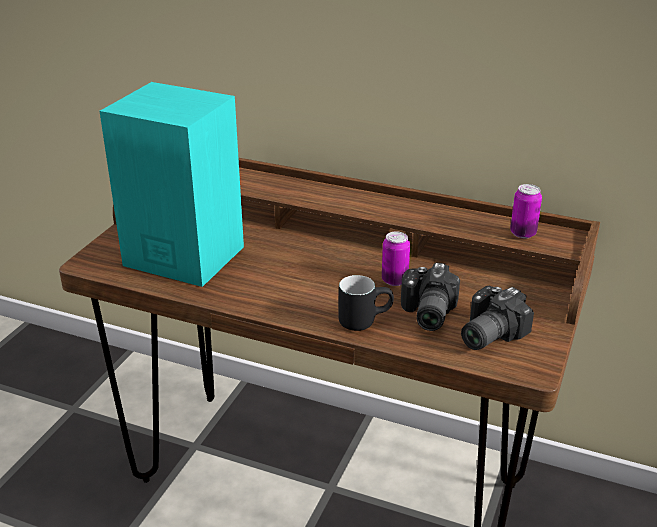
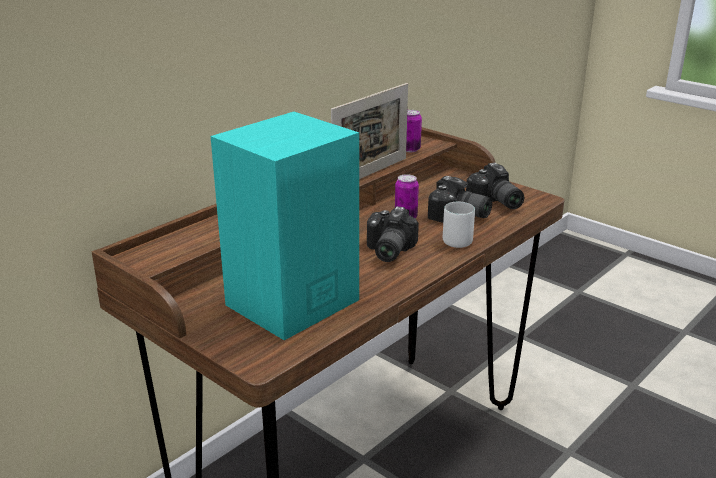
camera: 70 degrees left, 5 degrees down
(309, 283) = (387, 251): none -> camera
(364, 320) = (455, 239): black mug -> white mug
(426, 223) = (370, 173): none -> picture frame

